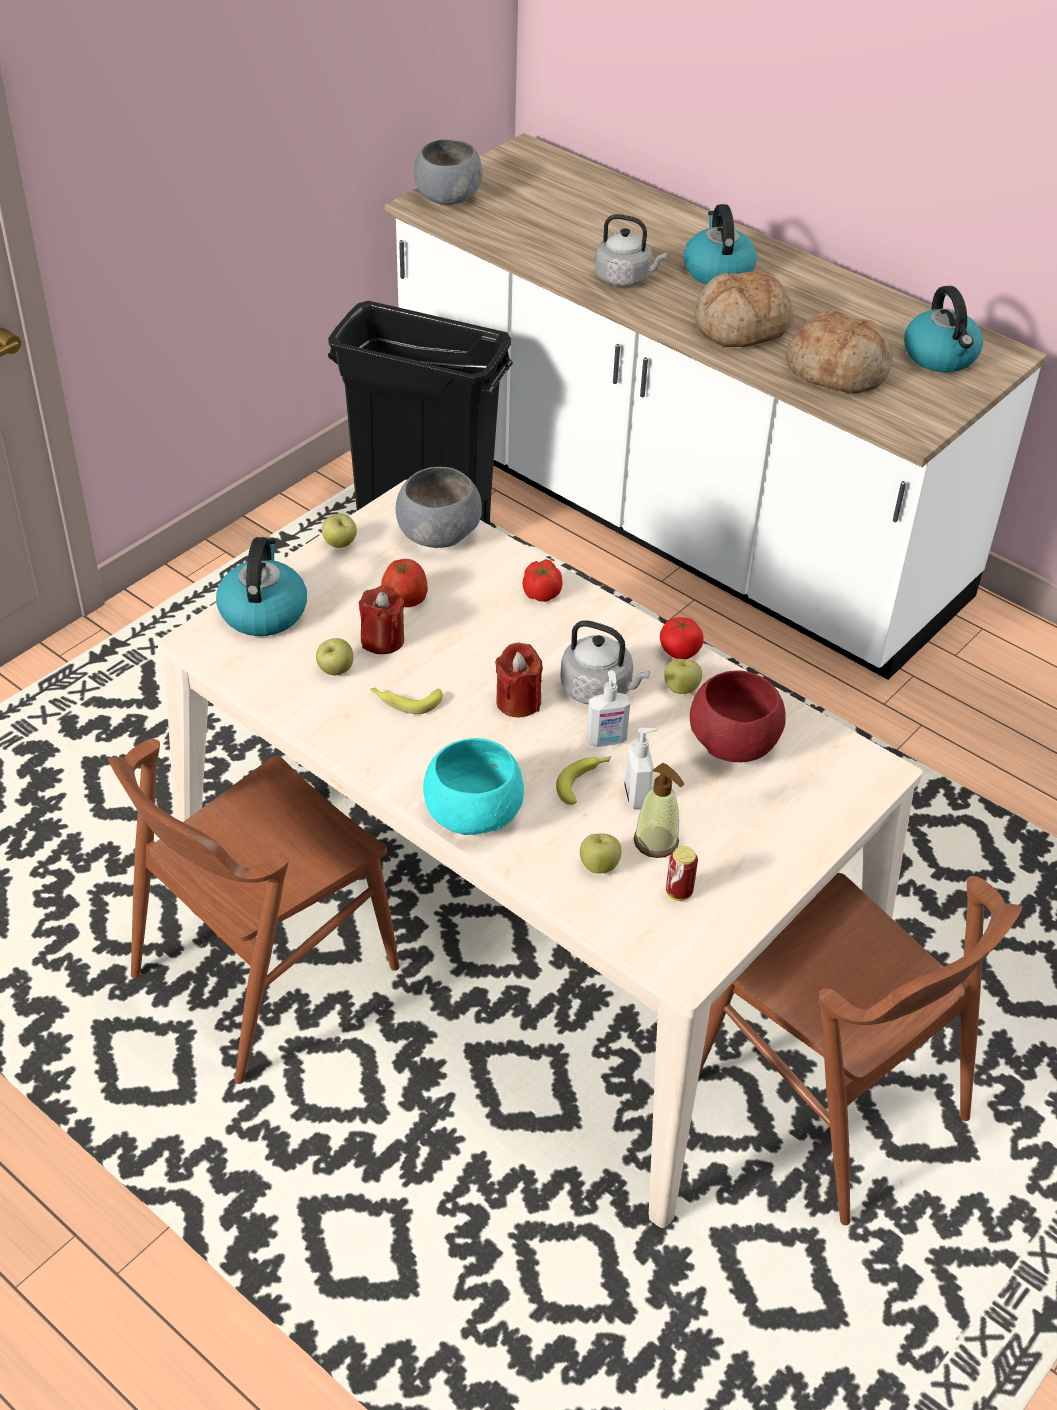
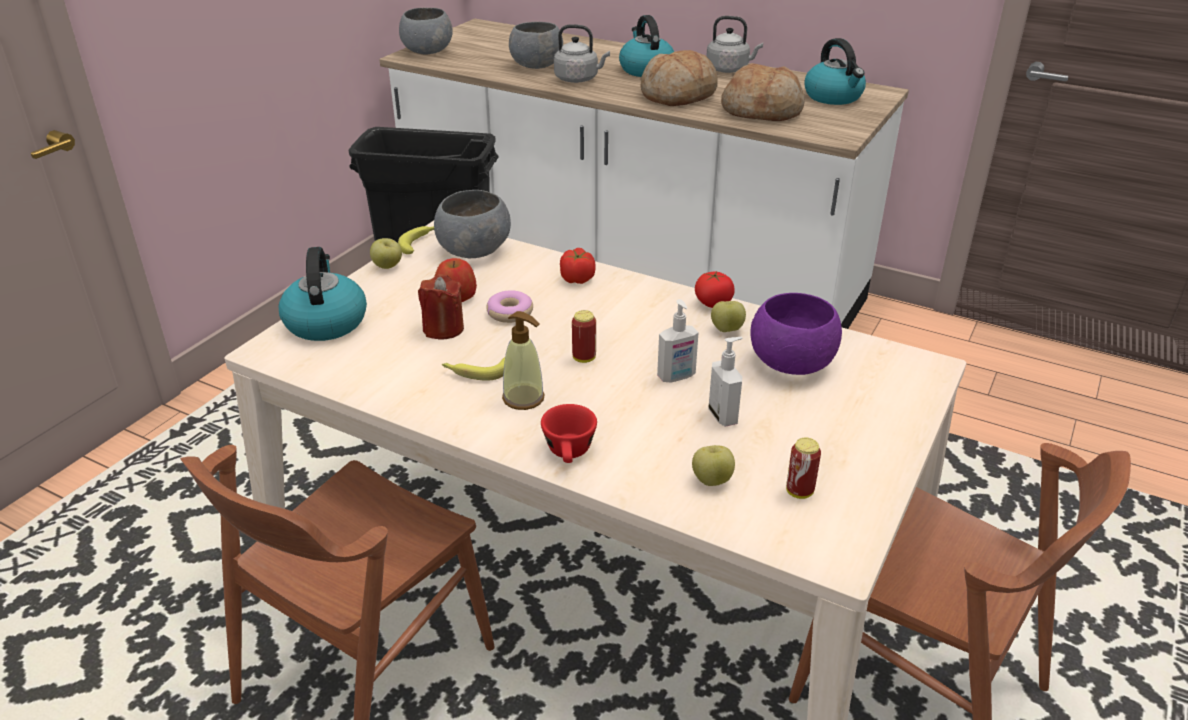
camera: 10 degrees left, 10 degrees down
(335, 670) = (404, 357): apple -> none
(457, 629) = (510, 313): none -> donut
(472, 813) = (570, 453): turquoise bowl -> red cup
(518, 702) = (584, 358): red candle -> can
(580, 244) = (537, 65): none -> grey bowl
(584, 781) = (669, 411): banana -> banana (420, 243)
(599, 690) = (655, 340): grey kettle -> grey kettle (729, 69)
(656, 842) = (758, 451): soap dispenser -> soap dispenser (524, 398)
(734, 742) = (792, 362): red bowl -> purple bowl

